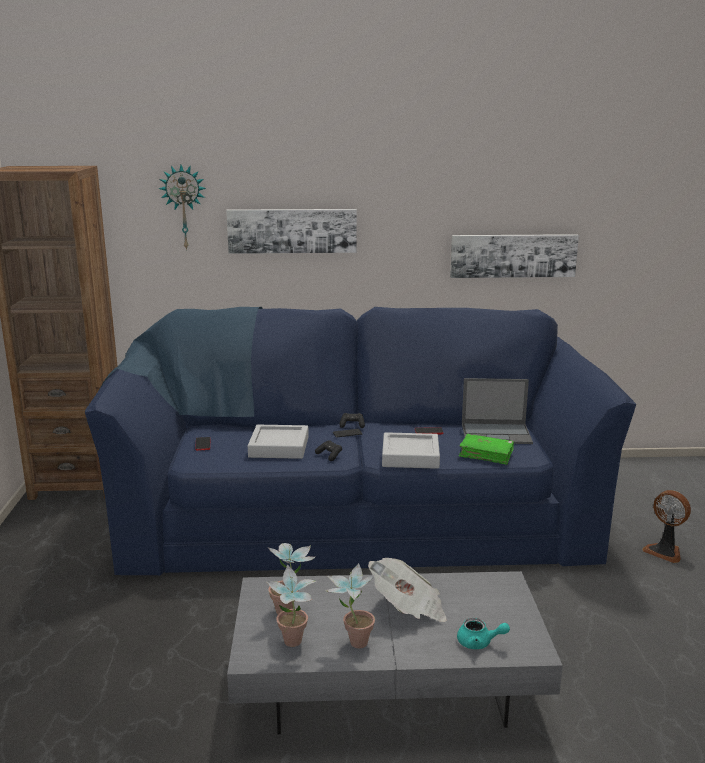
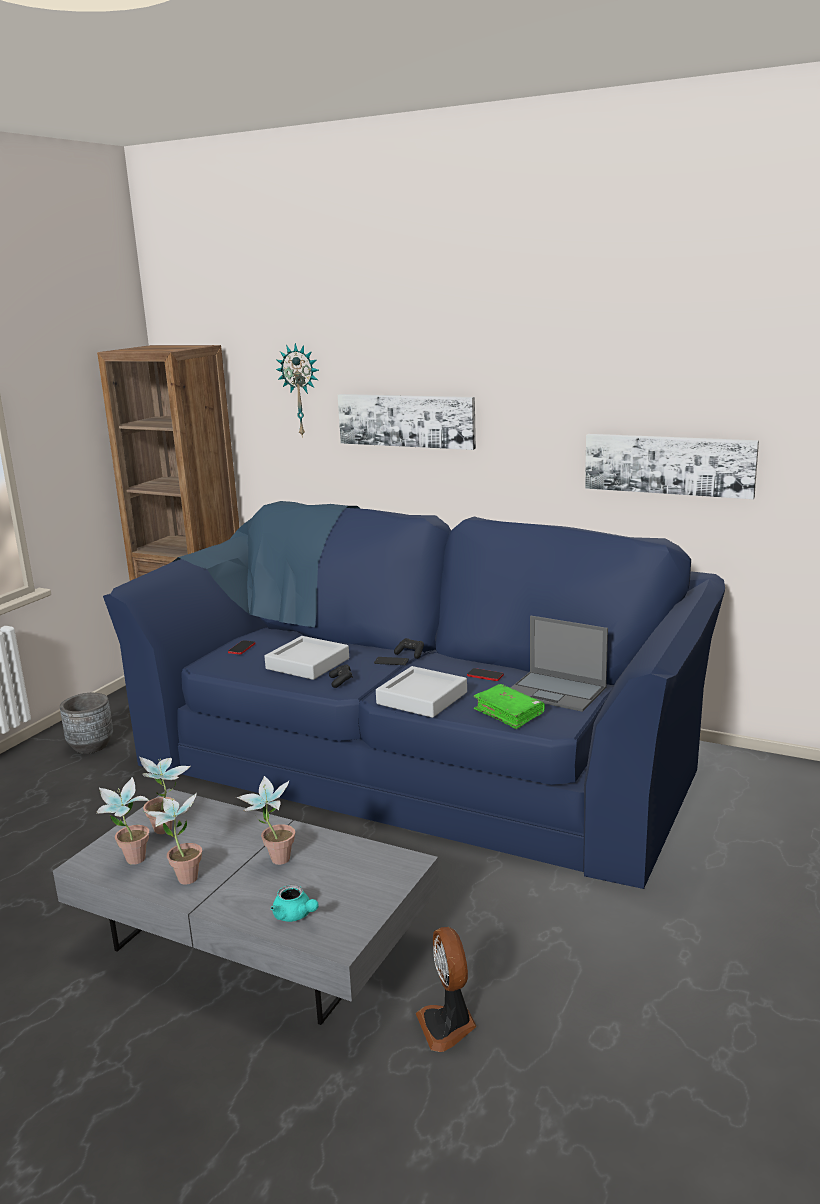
camera: 30 degrees right, 0 degrees up
(41, 569) = (91, 746): none -> grey planter
(408, 608) = (273, 860): newspaper -> potted plant
(664, 551) = (748, 896): fan -> fan (448, 1025)

